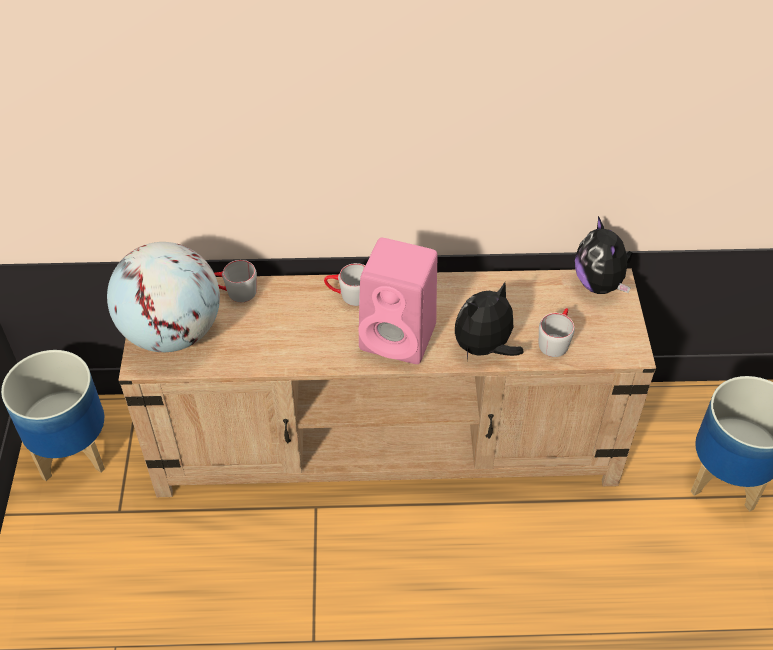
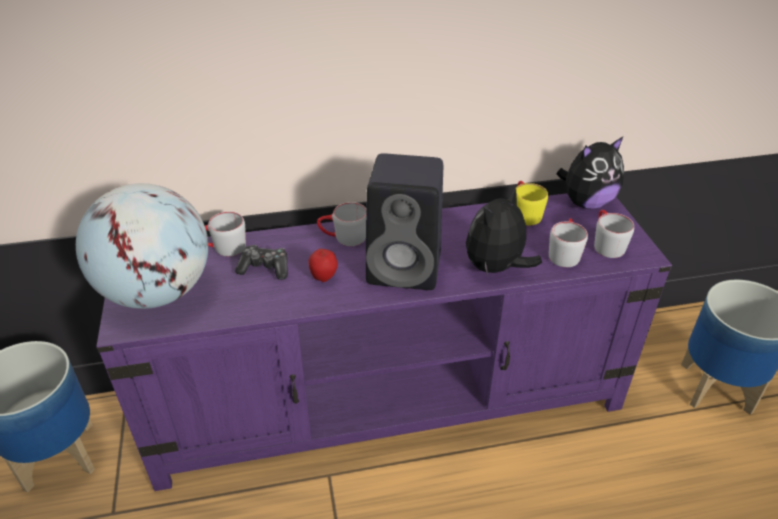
camera: 10 degrees left, 10 degrees down
(270, 320) = (265, 268): none -> game controller
(322, 338) = (324, 278): none -> apple
(388, 442) = (390, 400): beige tv stand -> purple tv stand
(400, 337) = (407, 268): pink speaker -> black speaker
(532, 288) = (524, 213): none -> yellow mug
(600, 284) = (586, 202): plush toy -> plush toy turned 90 degrees counterclockwise
(600, 335) = (605, 244): none -> grey mug

